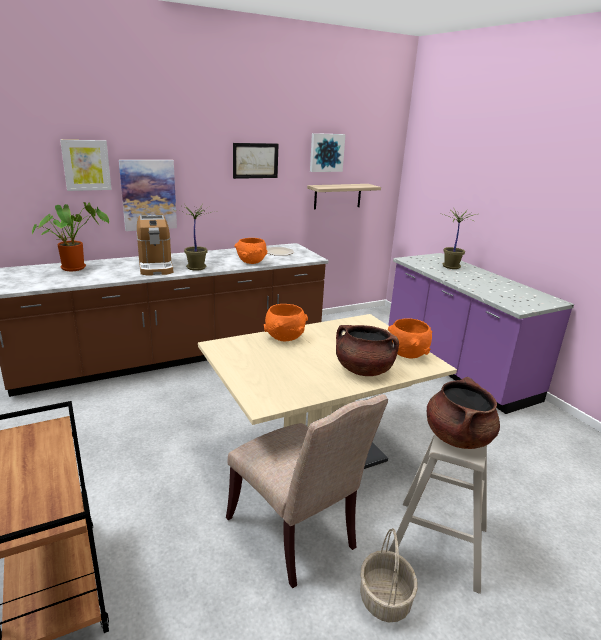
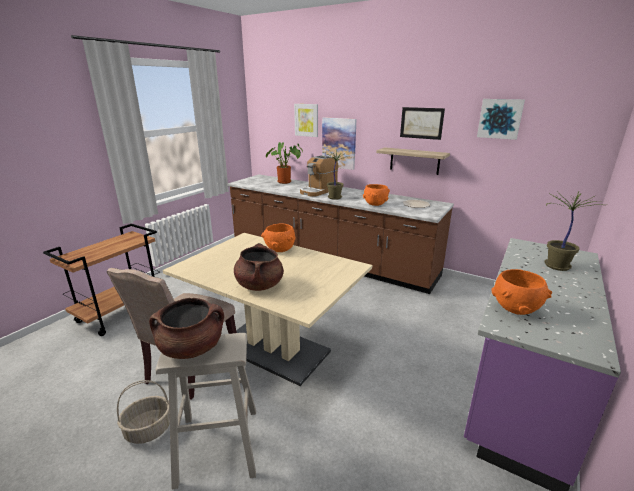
camera: 60 degrees right, 0 degrees up
(337, 196) = (510, 165): shelf -> shelf (414, 161)
(407, 354) = (309, 295): orange bowl -> orange bowl (515, 308)

